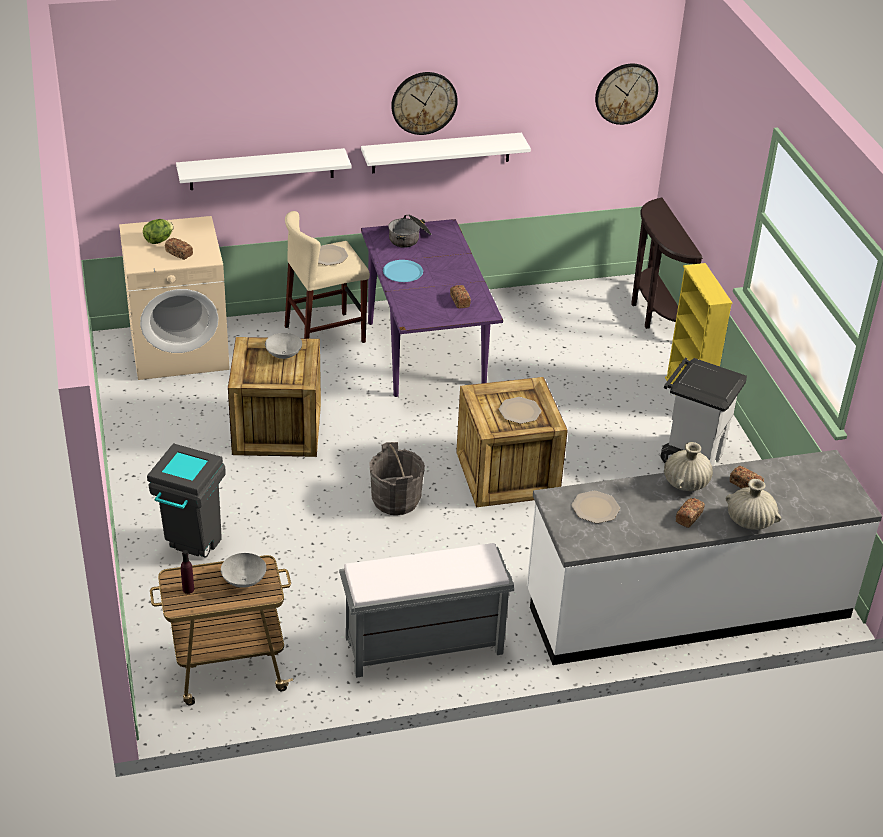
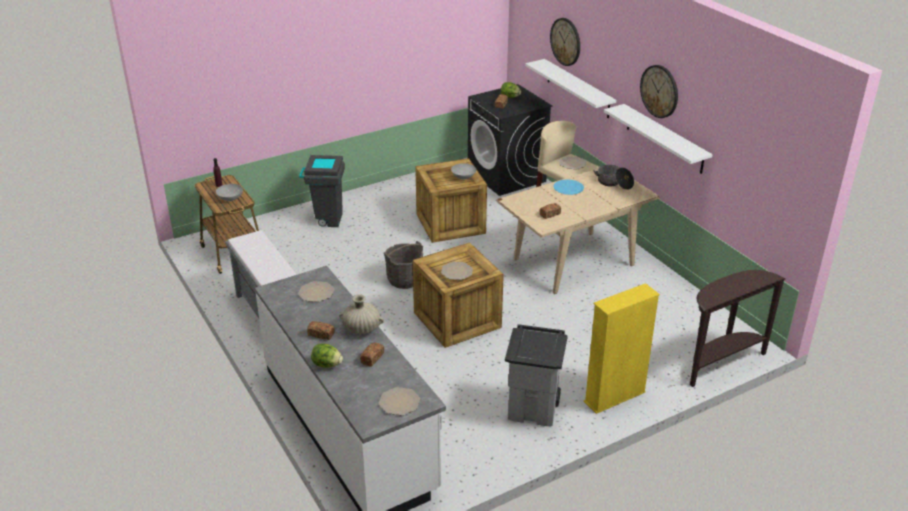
camera: 75 degrees right, 5 degrees down
(180, 349) = (507, 176): beige washing machine -> black washing machine
(426, 354) = (573, 262): purple dining table -> beige dining table
(626, 93) = (786, 166): wall clock -> wall clock (566, 41)
(749, 521) = (327, 364): beige vase -> lettuce
(826, 479) = (399, 402): none -> plate

